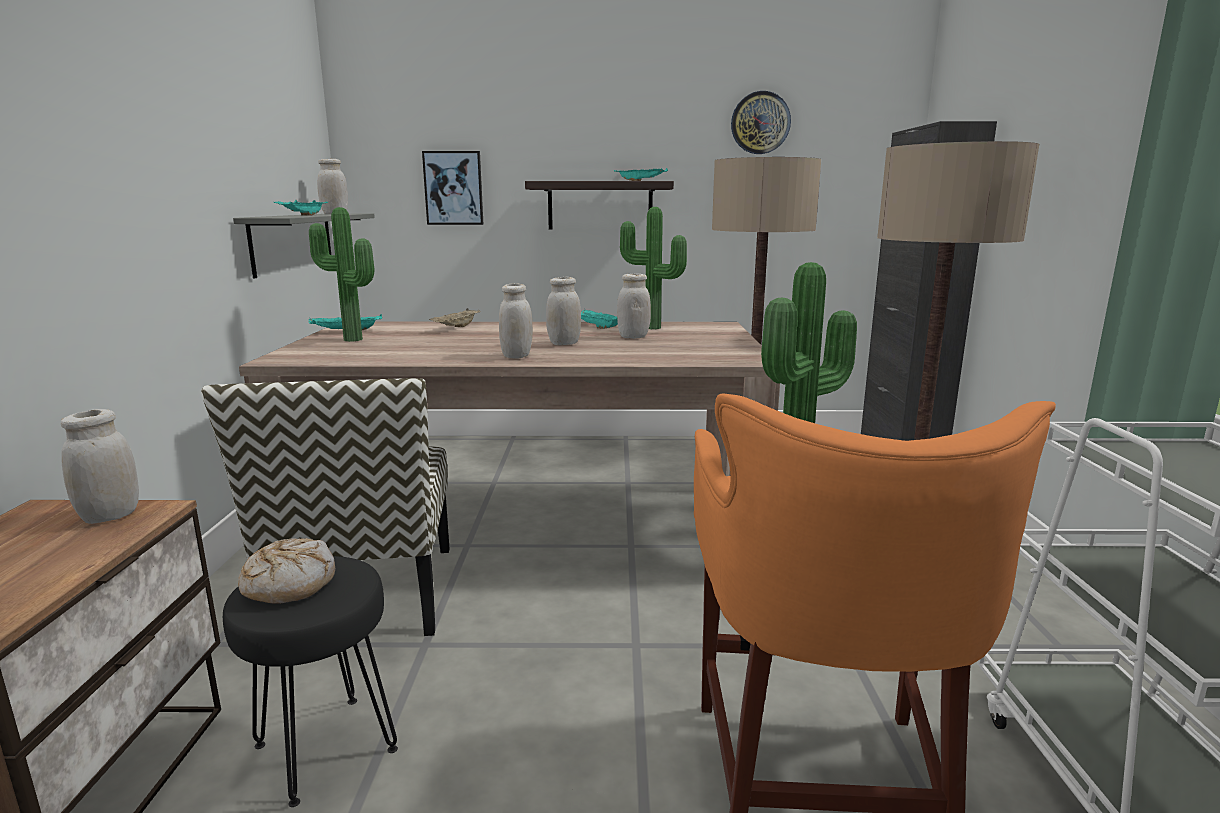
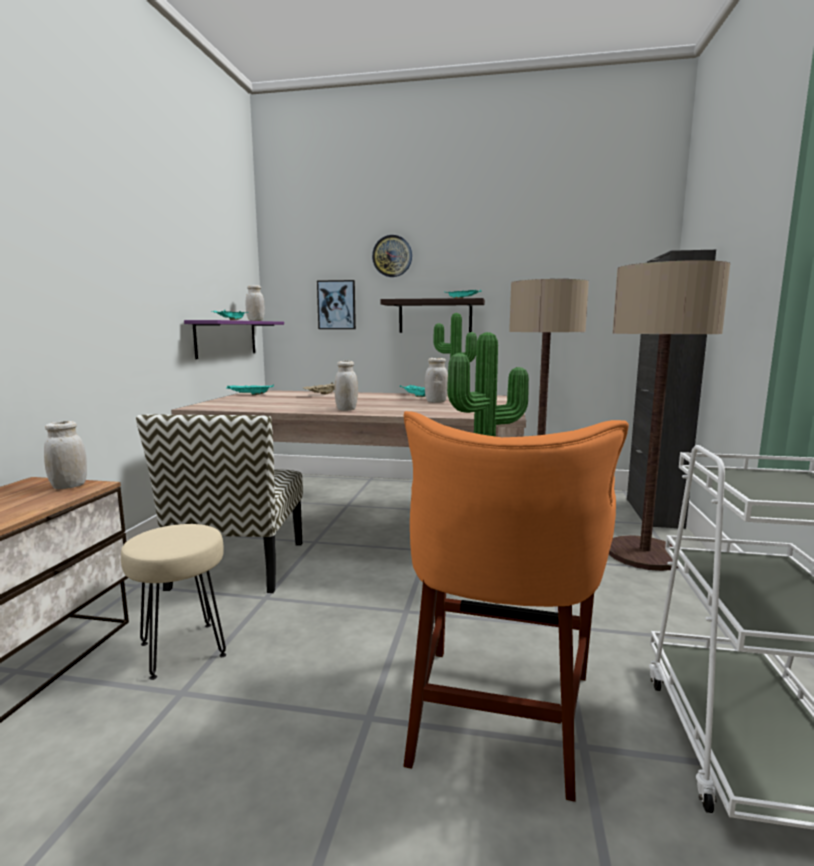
camera: 10 degrees right, 5 degrees down
(289, 583) = (164, 535): bread -> none
(293, 242) = (226, 338): grey shelf -> purple shelf
(324, 747) = (181, 649): black stool -> beige stool
(350, 340) = (248, 399): potted plant -> none
(564, 343) = (384, 404): white jar -> none
(760, 123) = (550, 257): wall clock -> wall clock (392, 256)

